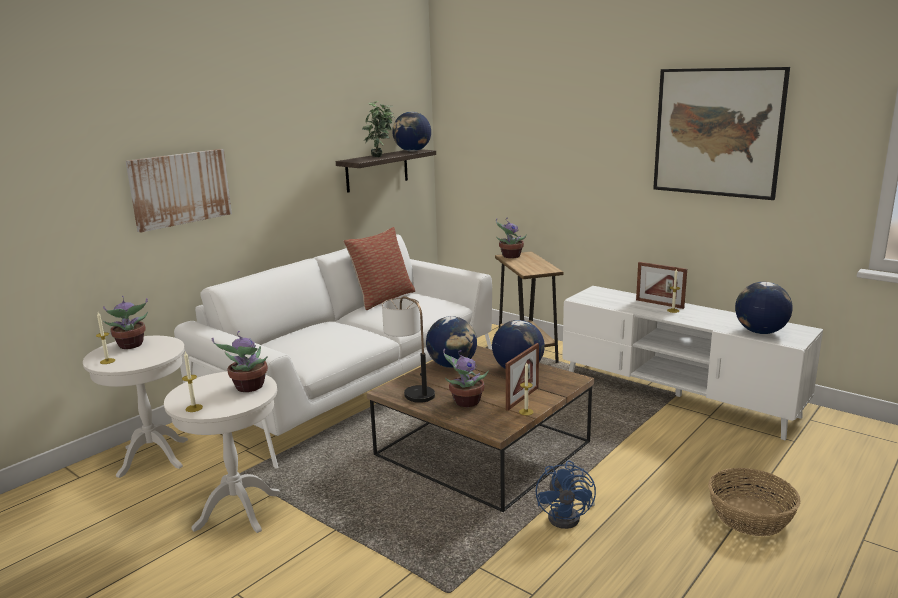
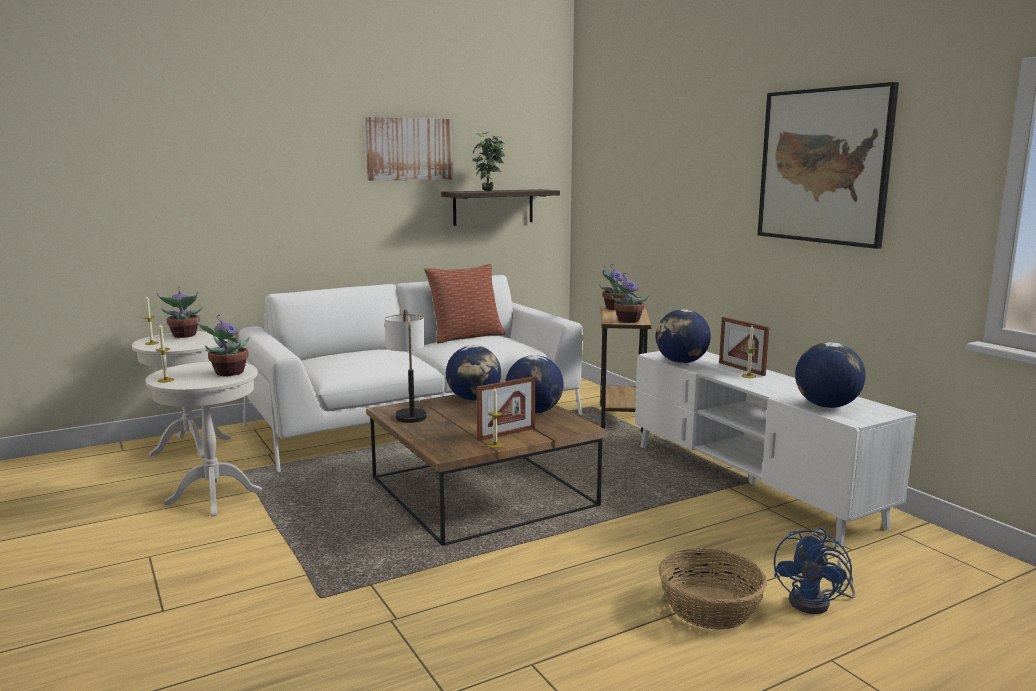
camera: 20 degrees right, 5 degrees down
(180, 188) = (261, 198): picture -> picture (409, 149)
(412, 151) = (534, 190): globe -> globe (681, 362)
(465, 402) = (446, 428): potted plant -> potted plant (627, 320)
(569, 517) = (505, 564): blue fan -> blue fan (817, 602)

